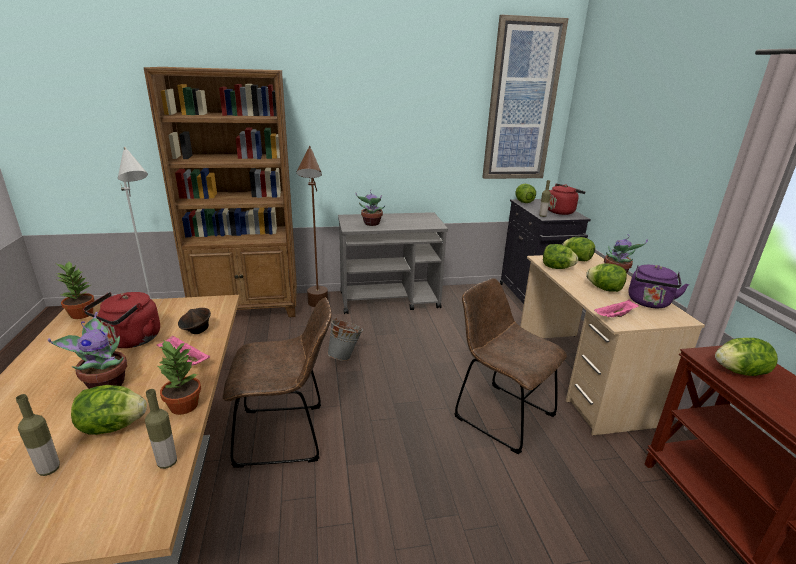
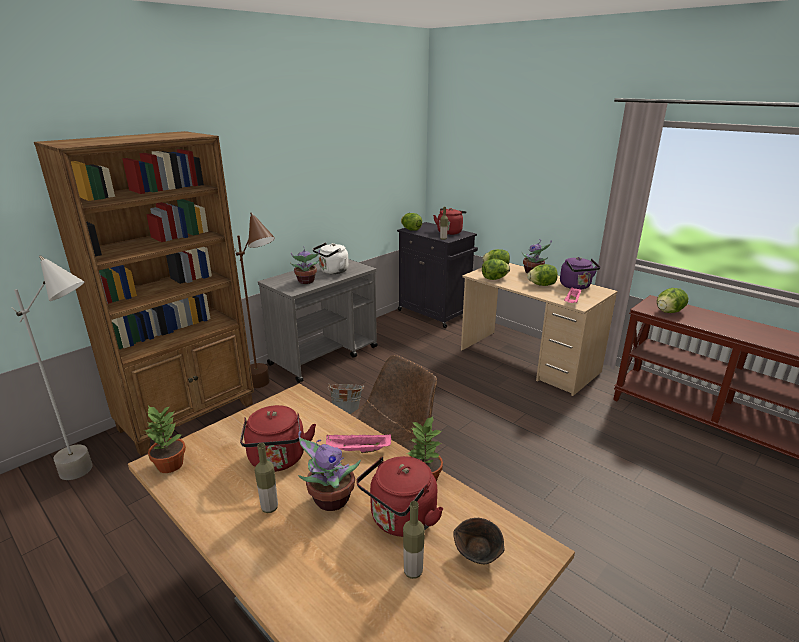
camera: 35 degrees left, 0 degrees up
(113, 427) = (401, 520): lettuce -> red kettle
(167, 462) = (484, 515): bottle -> bottle (269, 508)
(197, 331) = (323, 426): brown bowl -> brown bowl (478, 555)
(405, 221) = (332, 271): none -> white kettle
(499, 414) = (508, 408): brown chair -> none
(521, 102) = (394, 139): picture -> none

